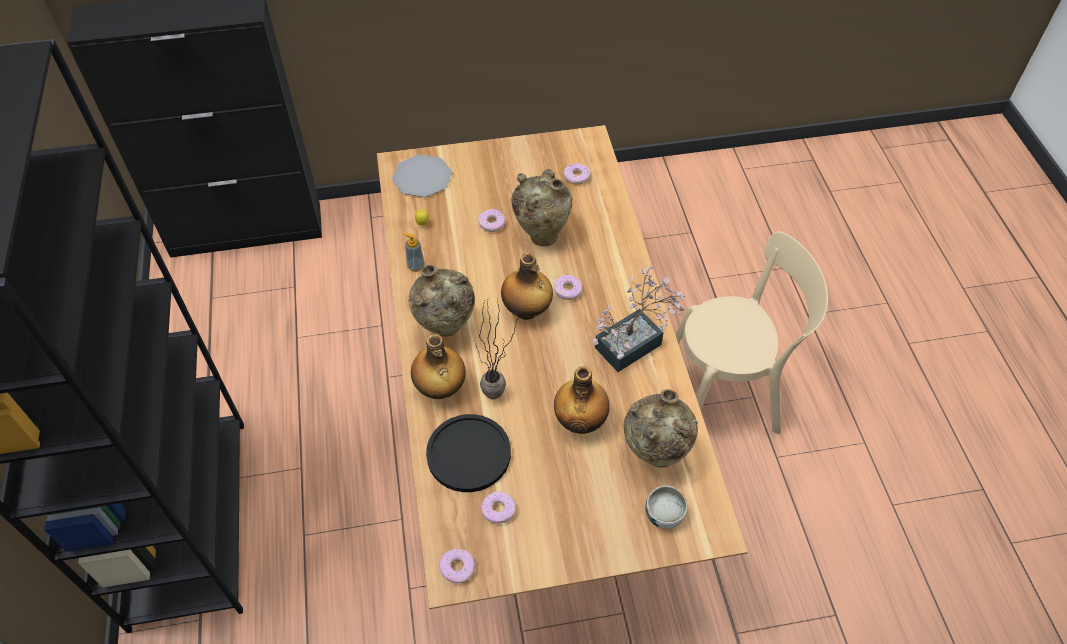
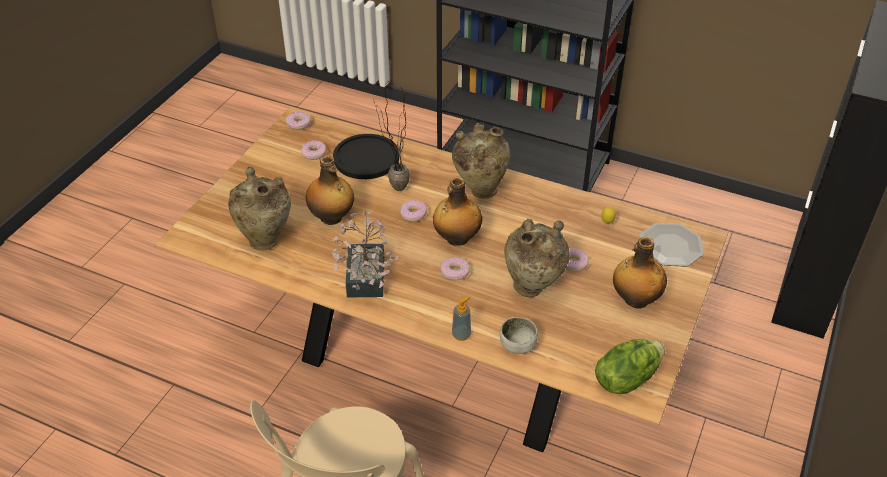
camera: 125 degrees right, 10 degrees down
(416, 266) = (560, 200): soap dispenser -> soap dispenser (461, 334)
(440, 389) = (430, 166): bottle -> bottle (635, 300)
(576, 177) = (590, 352): donut -> donut (413, 214)
(583, 151) = (626, 378): none -> lettuce
(664, 514) = (224, 220): bowl -> bowl (518, 344)

